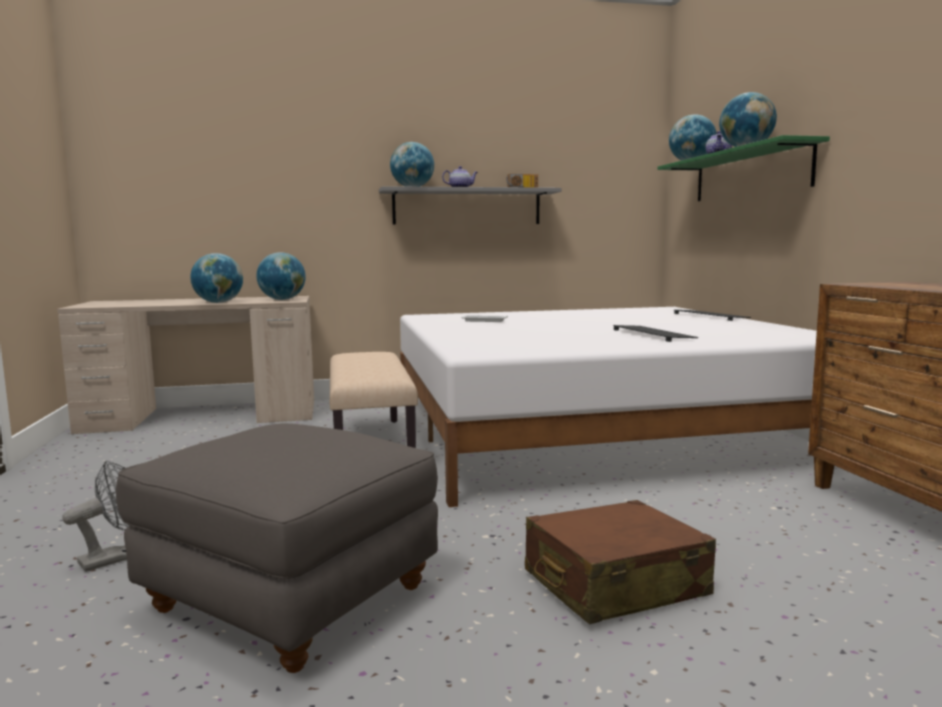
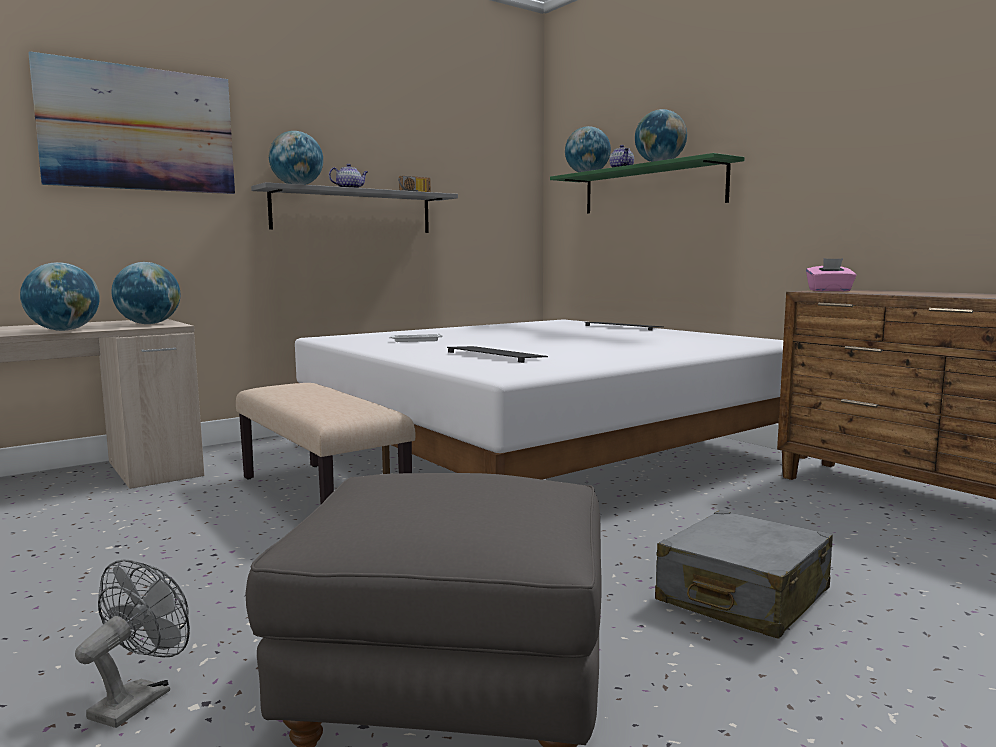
camera: 25 degrees left, 0 degrees up
(293, 150) = (139, 129): none -> picture
(614, 584) = (743, 596): brown suitcase -> grey suitcase
(654, 335) = (624, 346): keyboard -> keyboard (497, 356)
(875, 283) = (829, 291): none -> pink tissue box

